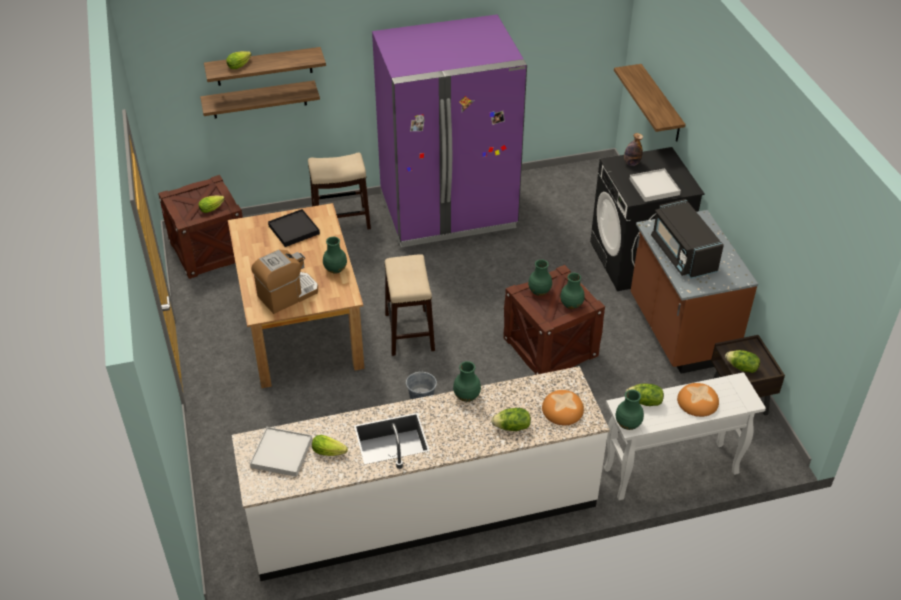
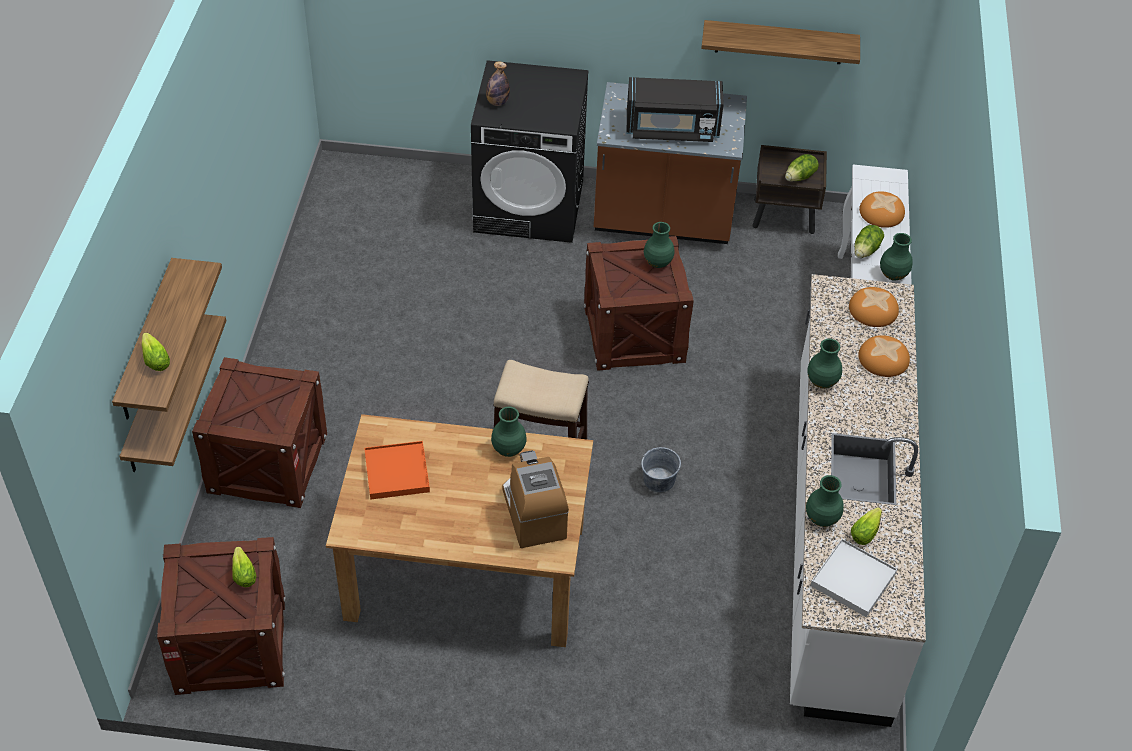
camera: 70 degrees left, 5 degrees up
(294, 230) = (396, 472): black tray -> orange tray
(342, 220) = (267, 463): stool -> crate
(448, 212) = (327, 343): purple fridge -> none
(512, 427) = (884, 359): lettuce -> bread
(539, 291) = (620, 281): green vase -> green vase (821, 518)
(654, 187) = (554, 102): white tray -> none
(661, 104) = (433, 27): shelf -> shelf (779, 42)

